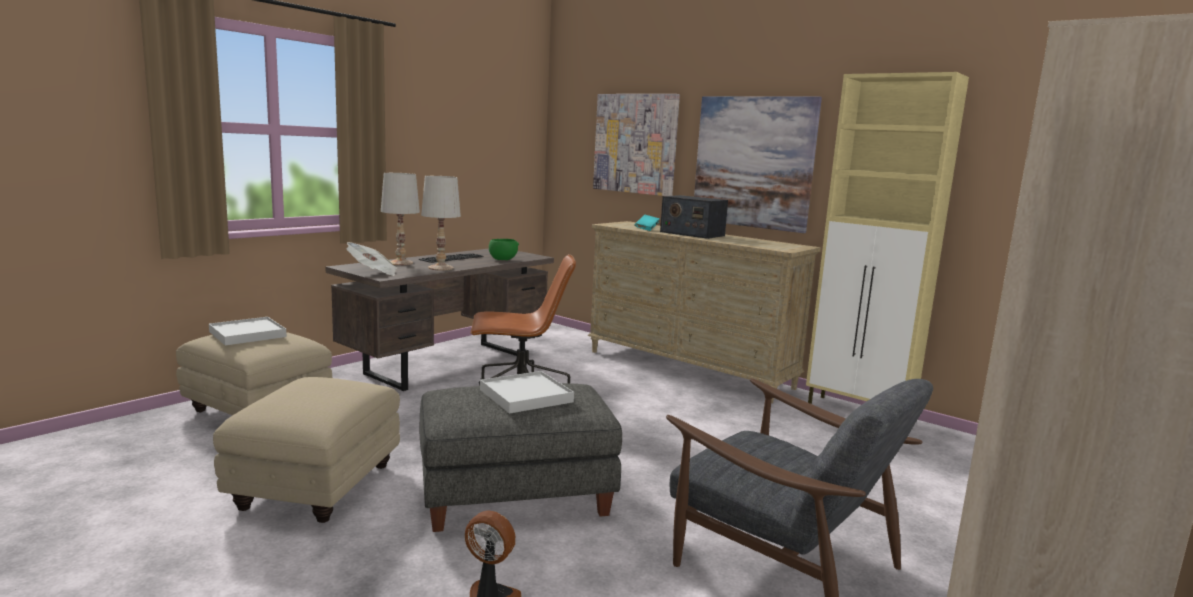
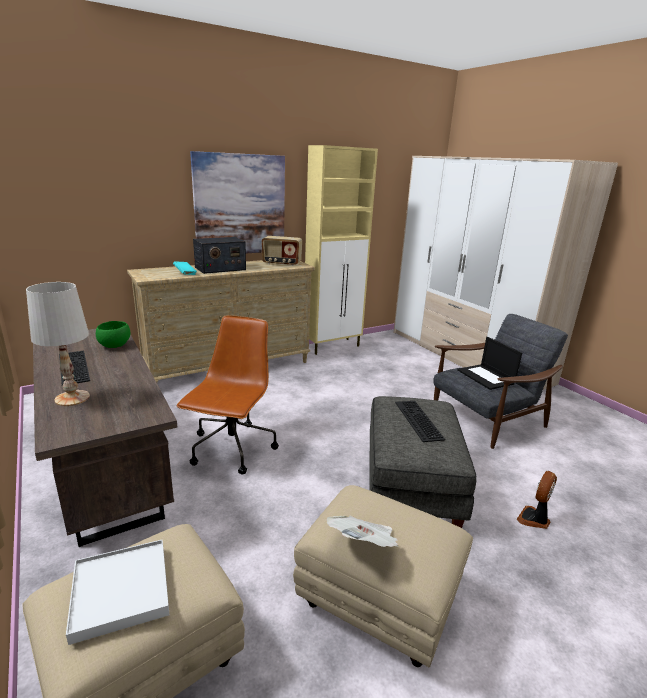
camera: 70 degrees left, 10 degrees up
(373, 272) = (120, 420): newspaper -> newspaper (364, 545)
(440, 268) = (129, 379): white table lamp -> none
(526, 396) = (416, 419): white tray -> keyboard
(635, 144) = (121, 195): picture -> none
(764, 457) = (486, 377): none -> laptop
(773, 245) = (281, 263): none -> radio

